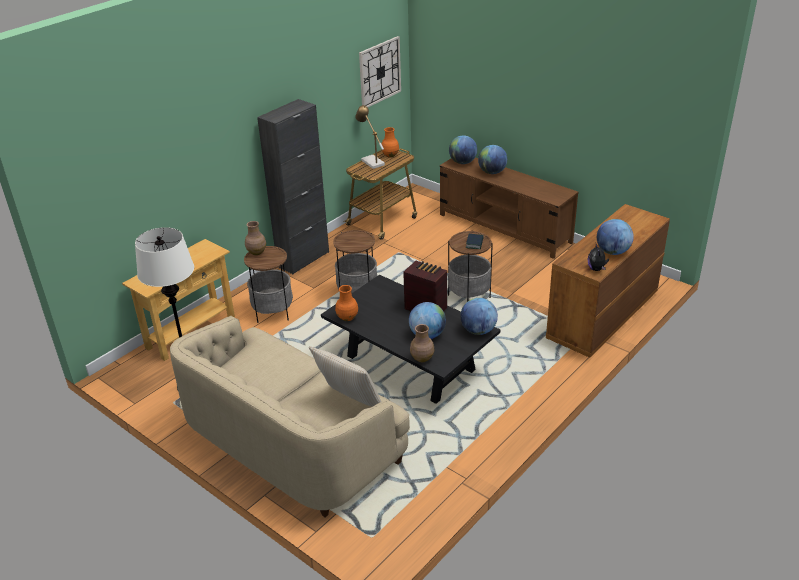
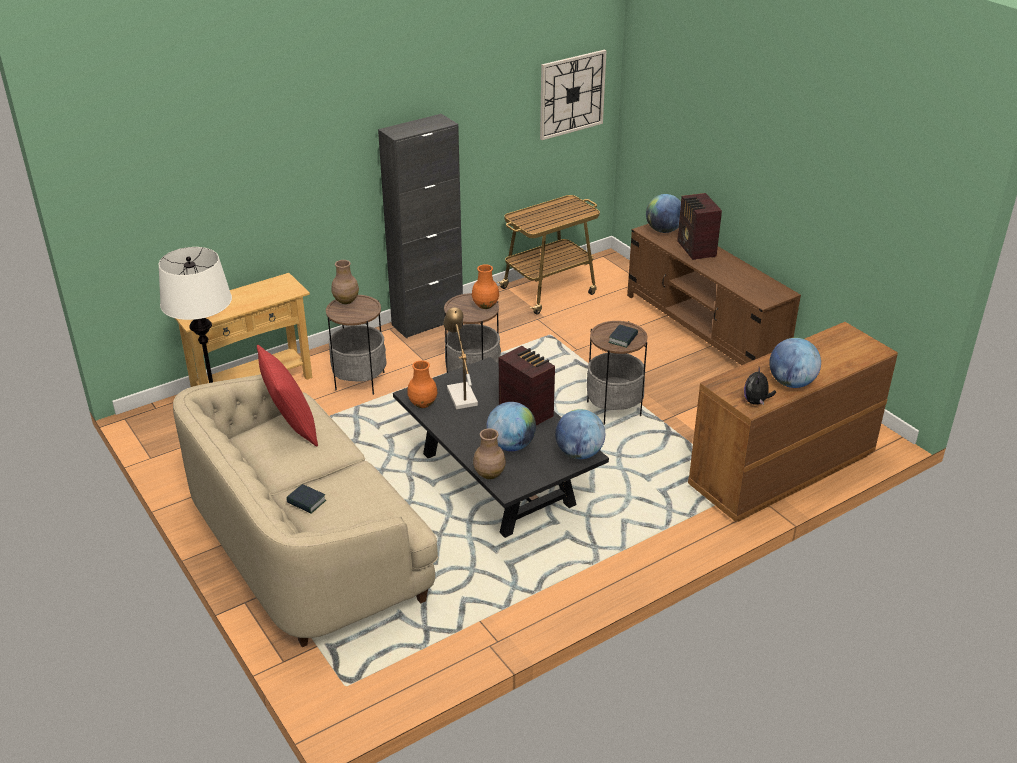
camera: 15 degrees right, 0 degrees up
(259, 354) = (291, 427): none -> red pillow
(300, 407) = (306, 502): none -> book
(349, 403) = (367, 510): beige pillow -> none
(370, 161) = (540, 210): table lamp -> table lamp (460, 394)
(390, 155) = (569, 206): orange vase -> orange vase (485, 305)
(492, 172) = (696, 250): globe -> radio

